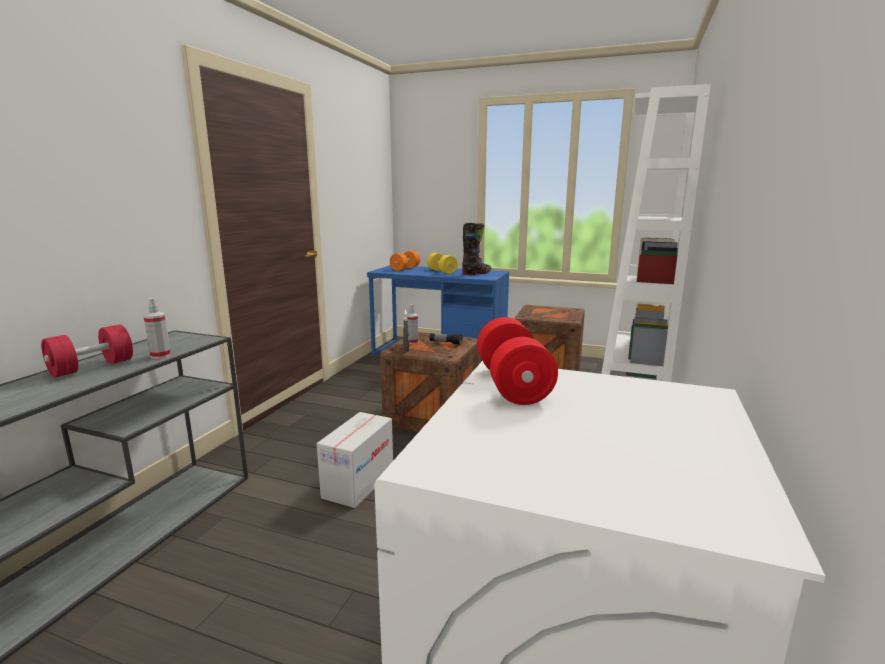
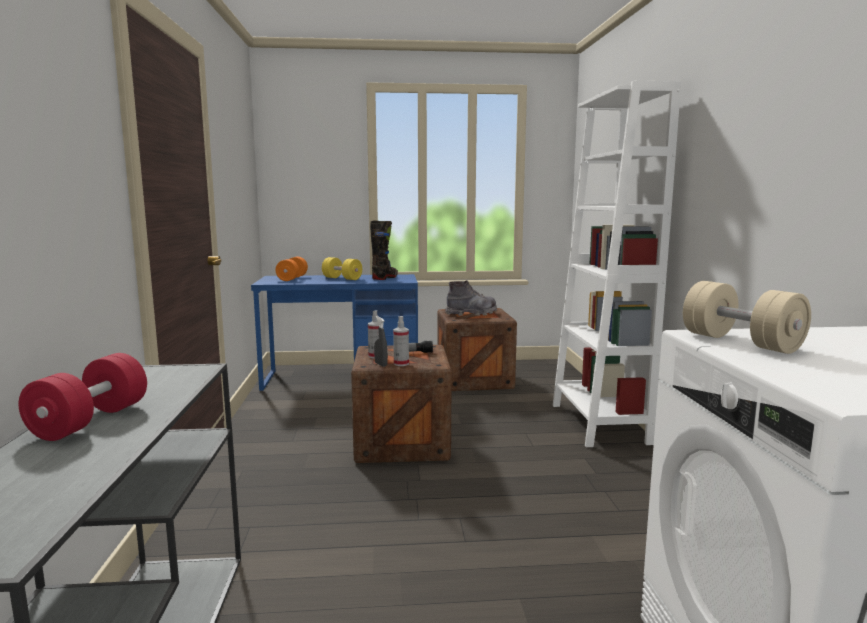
camera: 25 degrees left, 5 degrees down
(160, 355) = (170, 394): spray bottle -> spray bottle (401, 364)
(358, 482) = (389, 529): cardboard box -> none
(512, 384) = (740, 342): red dumbbell -> beige dumbbell
(547, 312) = (471, 313): none -> grey boot

